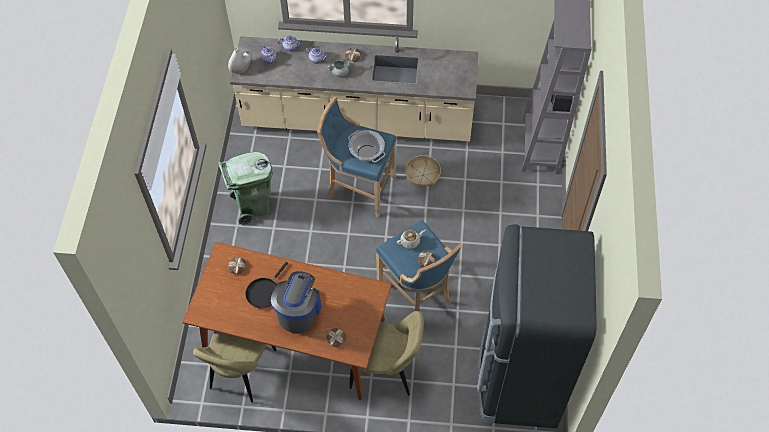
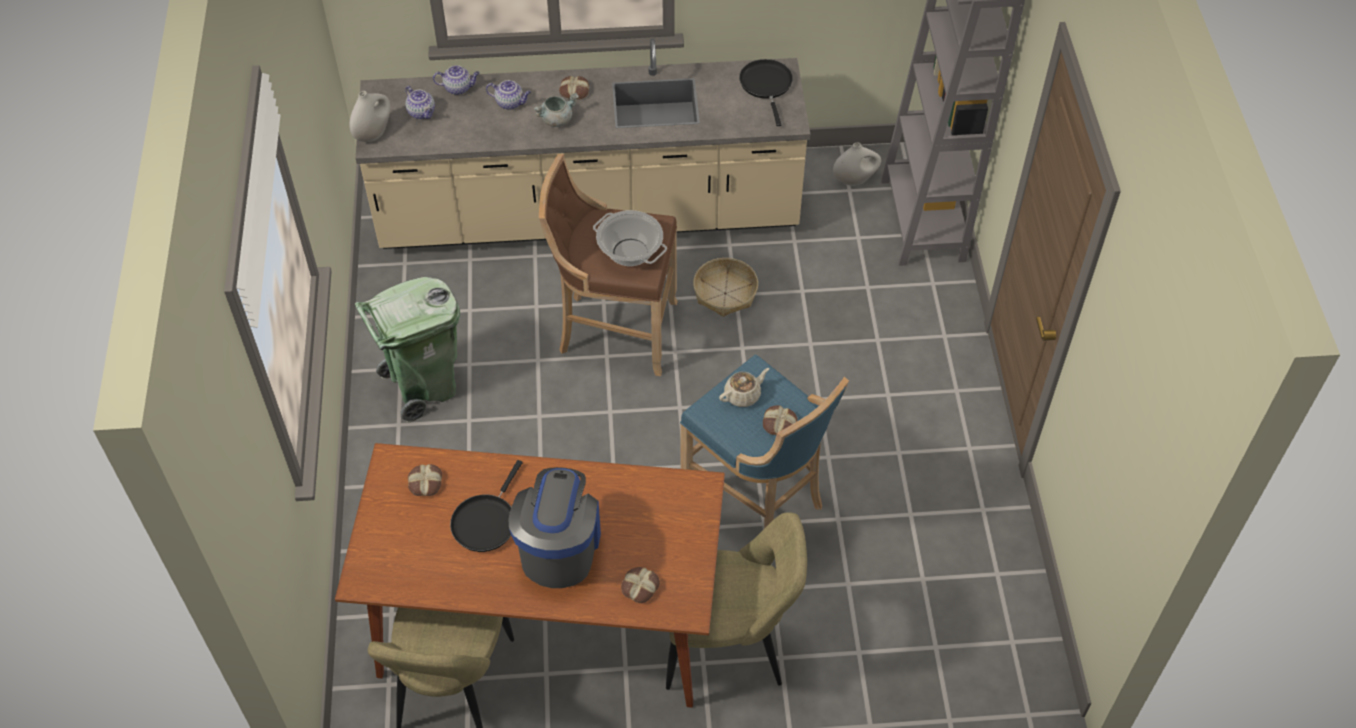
camera: 10 degrees left, 5 degrees down
(359, 188) = (614, 330): blue stool -> brown stool
(458, 66) = (766, 85): none -> black frying pan
(508, 117) = (855, 180): none -> white vase
(518, 378) = (974, 624): black fridge -> none

